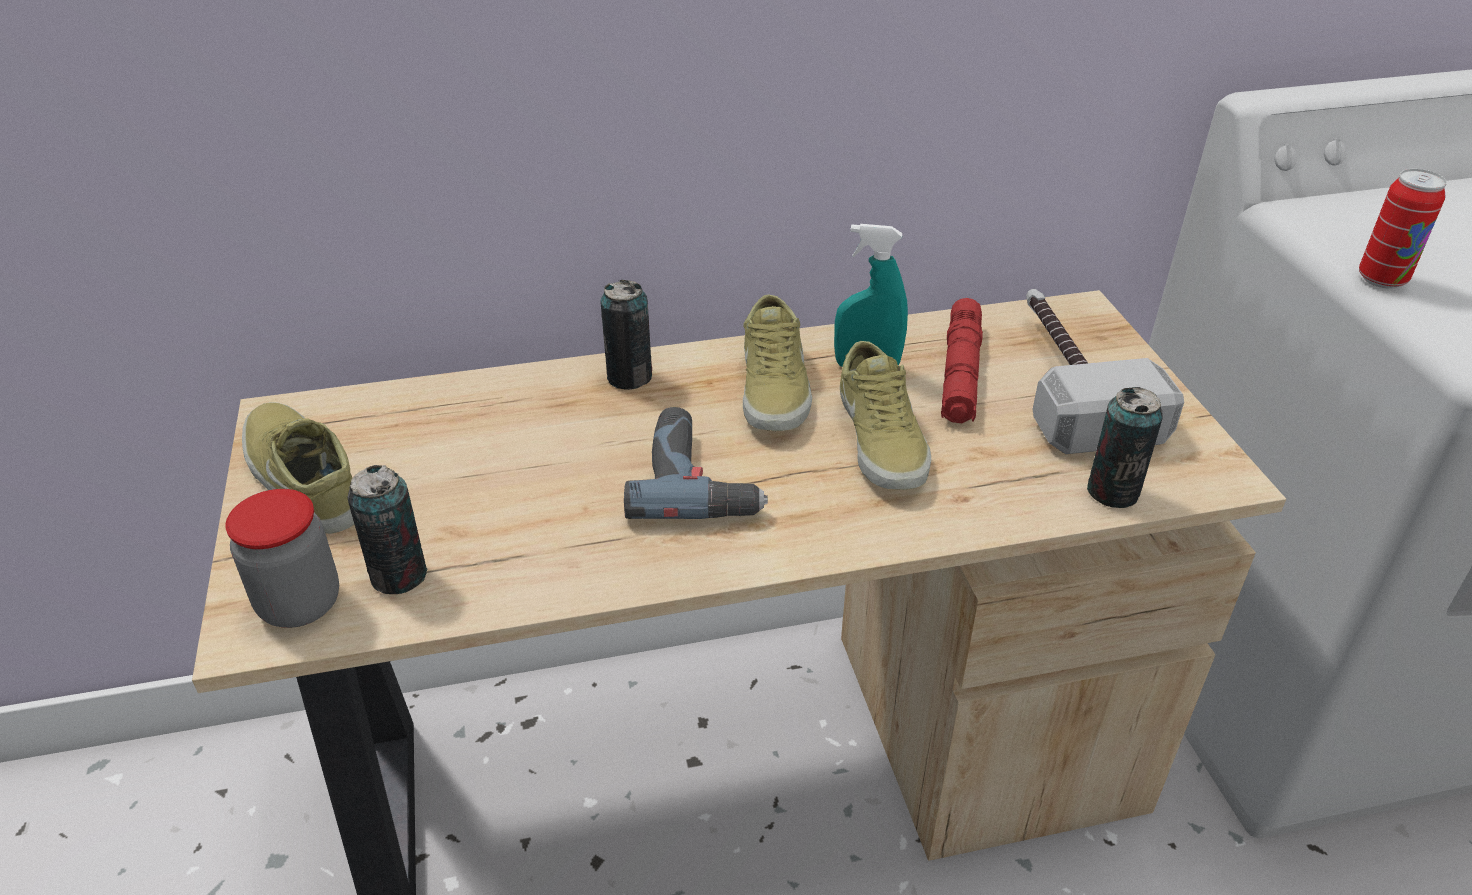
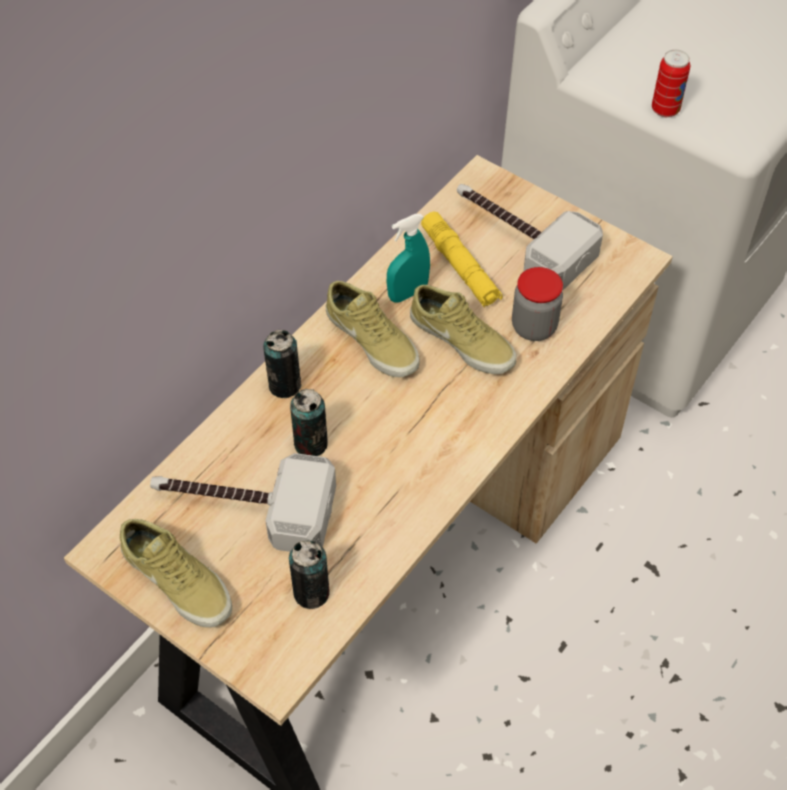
camera: 40 degrees left, 15 degrees up
(300, 479) = (179, 580): beige shoe -> beige shoe turned 150 degrees counterclockwise
(300, 604) = (281, 645): jar -> jar (534, 327)
(446, 453) = (242, 506): none -> hammer
(698, 479) = (397, 428): power drill -> none
(960, 373) = (460, 267): red flashlight -> yellow flashlight
(1112, 491) = (597, 302): can -> can (311, 444)

